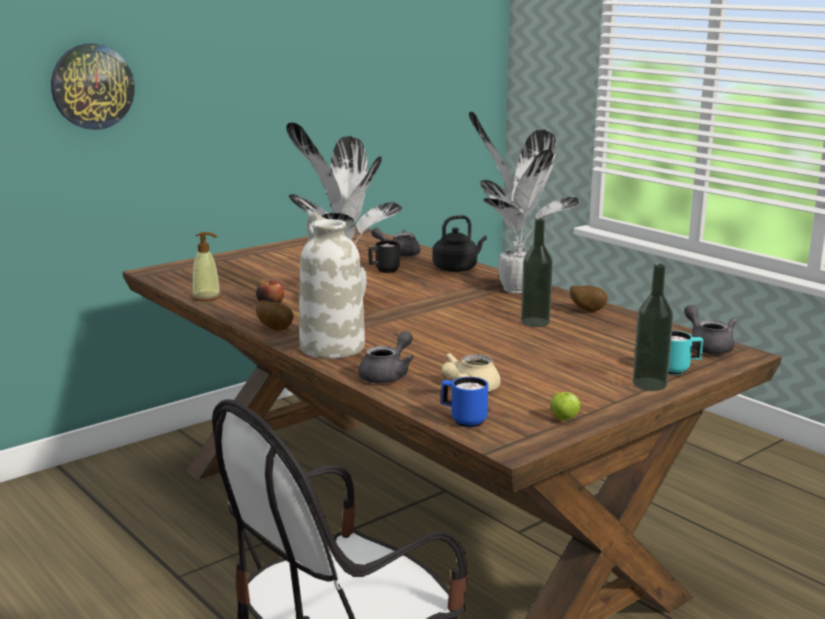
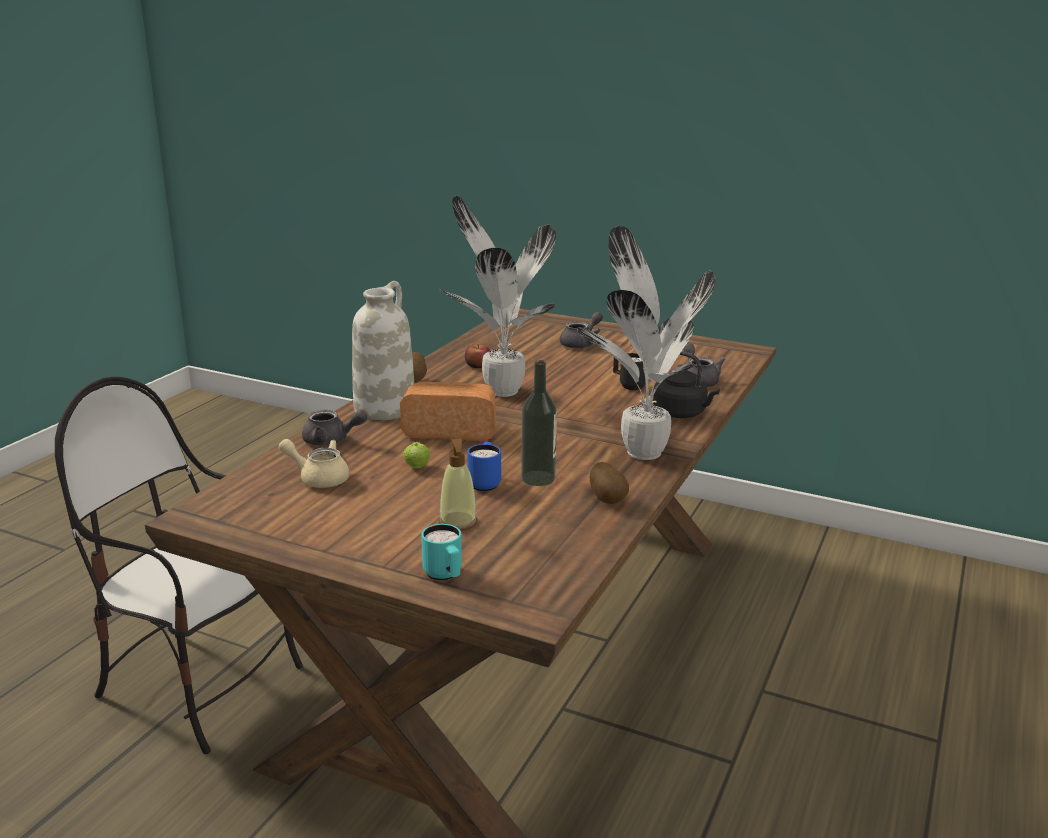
camera: 65 degrees right, 5 degrees up
(92, 86) = (547, 139): wall clock -> none
(207, 297) = (471, 343): soap dispenser -> soap dispenser (458, 522)
(412, 332) = (451, 430): none -> bread
(463, 420) = (242, 488): blue mug -> blue mug (485, 483)
(564, 419) = (266, 531): apple -> apple (417, 467)
(649, 384) = (387, 563): bottle -> none
(707, 346) = (545, 587): grey teapot -> grey teapot (581, 343)

